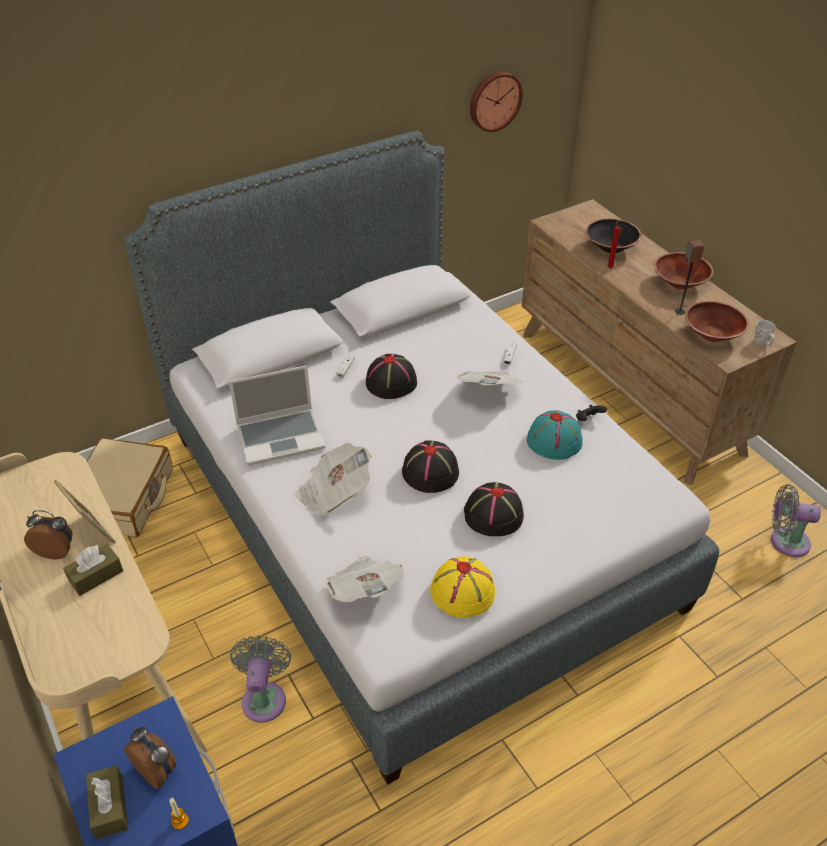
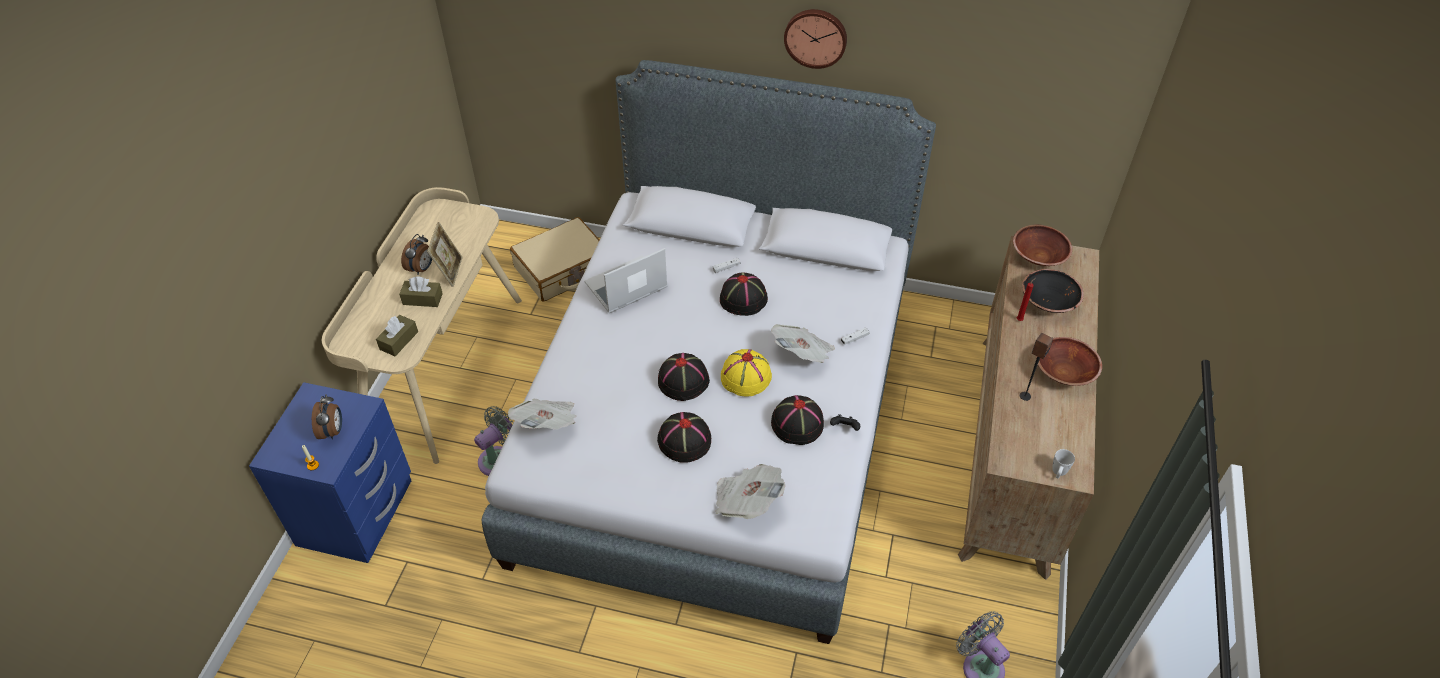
camera: 45 degrees right, 5 degrees up
(56, 550) = (422, 268): alarm clock -> alarm clock turned 60 degrees clockwise
(109, 807) = (295, 430): brown tissue box -> brown tissue box (399, 340)
(281, 436) = (626, 287): laptop -> laptop turned 120 degrees clockwise
(334, 493) = (609, 349): newspaper -> newspaper (747, 501)
(463, 592) = (599, 472): yellow hat -> yellow hat (745, 377)
(494, 100) = (1017, 105): wall clock -> wall clock (816, 37)
(554, 441) = (797, 424): turquoise hat -> black hat
(712, 334) = (1023, 433): brown bowl -> brown bowl (1038, 257)

